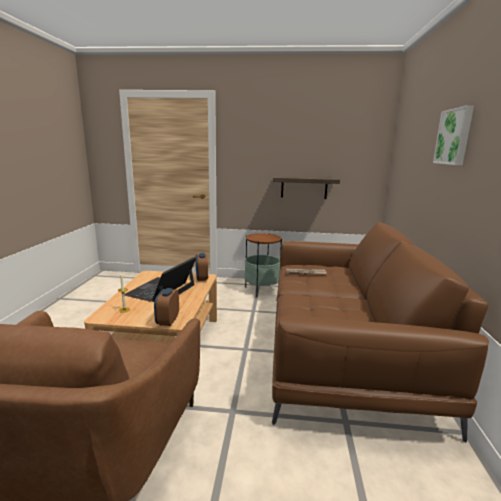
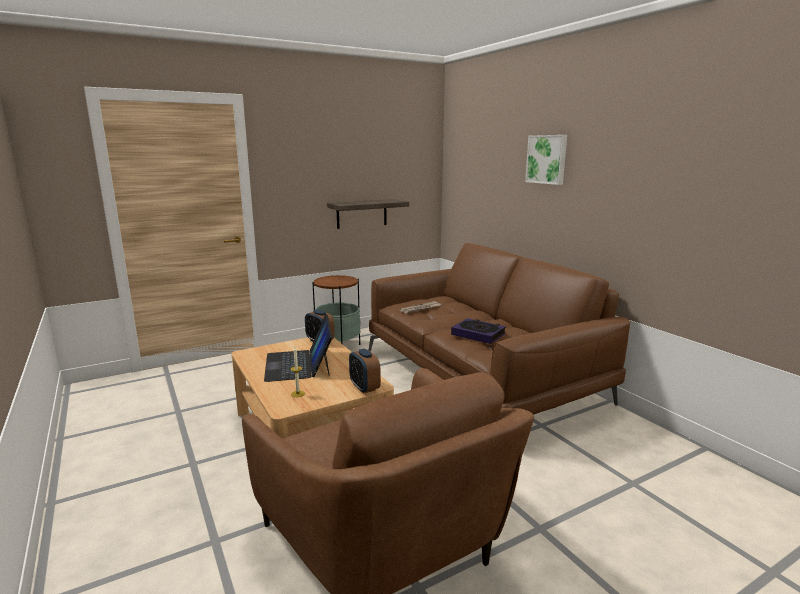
camera: 35 degrees left, 0 degrees up
(317, 307) = (478, 334): none -> book

